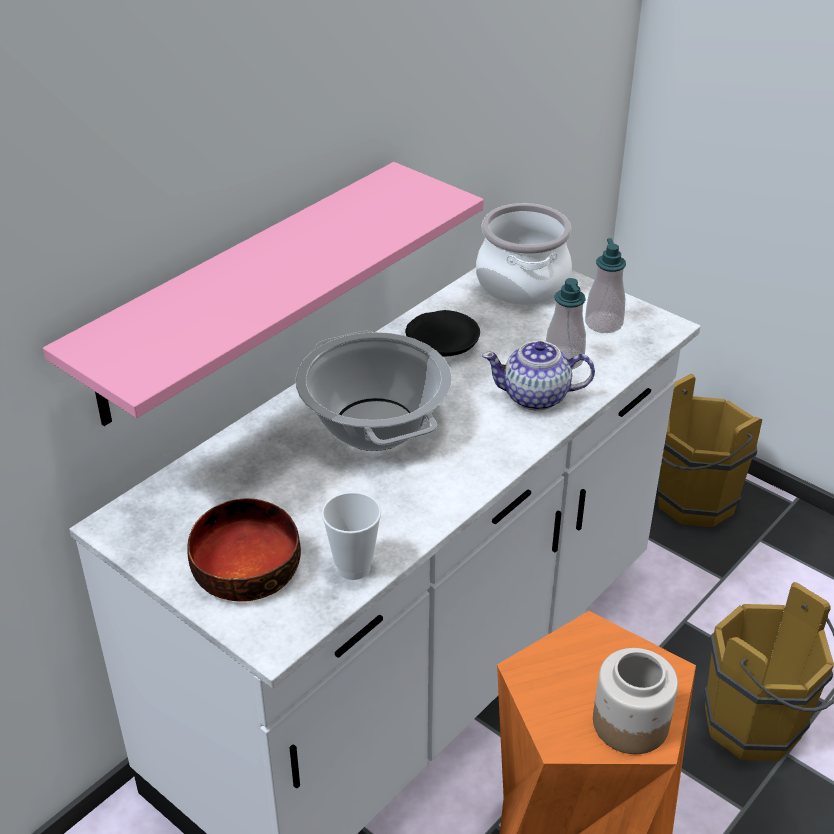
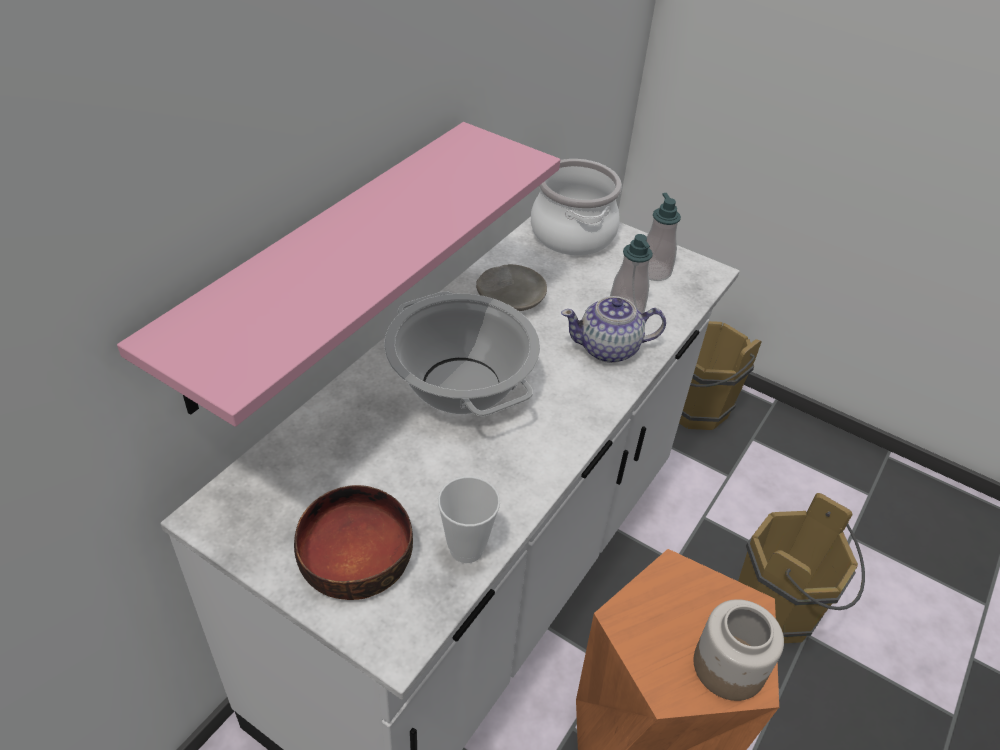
camera: 10 degrees left, 5 degrees up
(442, 343) = (511, 297): black plate -> beige plate

